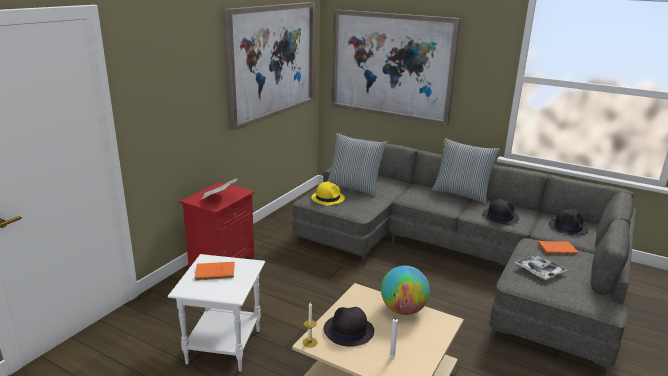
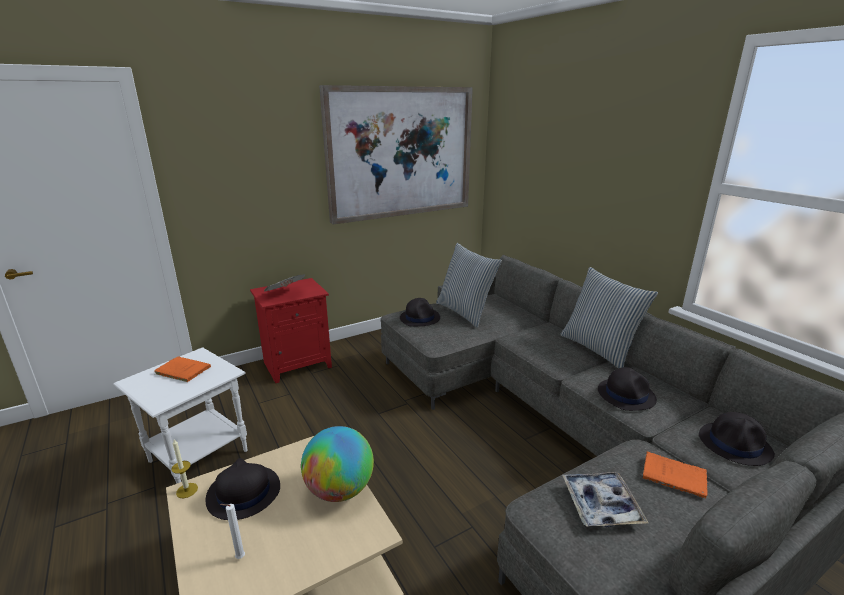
camera: 30 degrees right, 0 degrees up
(328, 198) = (420, 318): yellow hat -> black hat
(392, 65) = (553, 166): picture -> none

